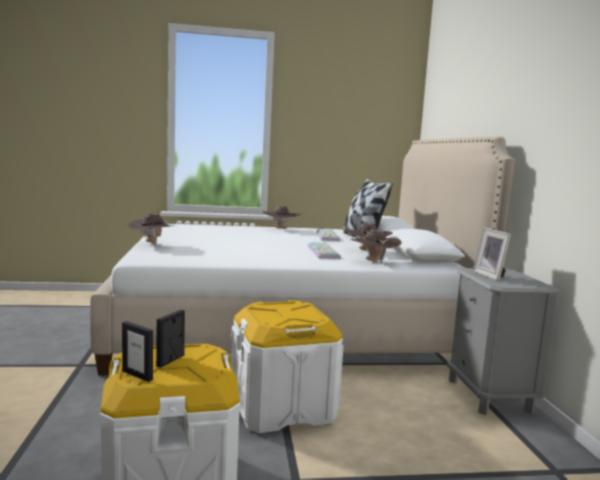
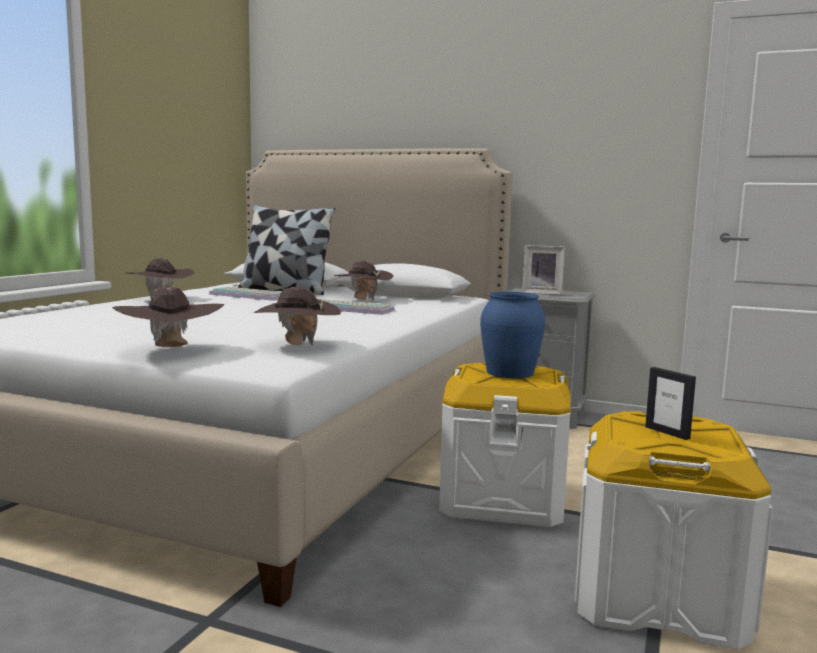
camera: 60 degrees left, 0 degrees up
(137, 375) = (714, 449): picture frame -> none
(291, 312) = (510, 372): none -> blue vase
(373, 261) = (422, 306): brown hat -> brown hat (297, 346)

